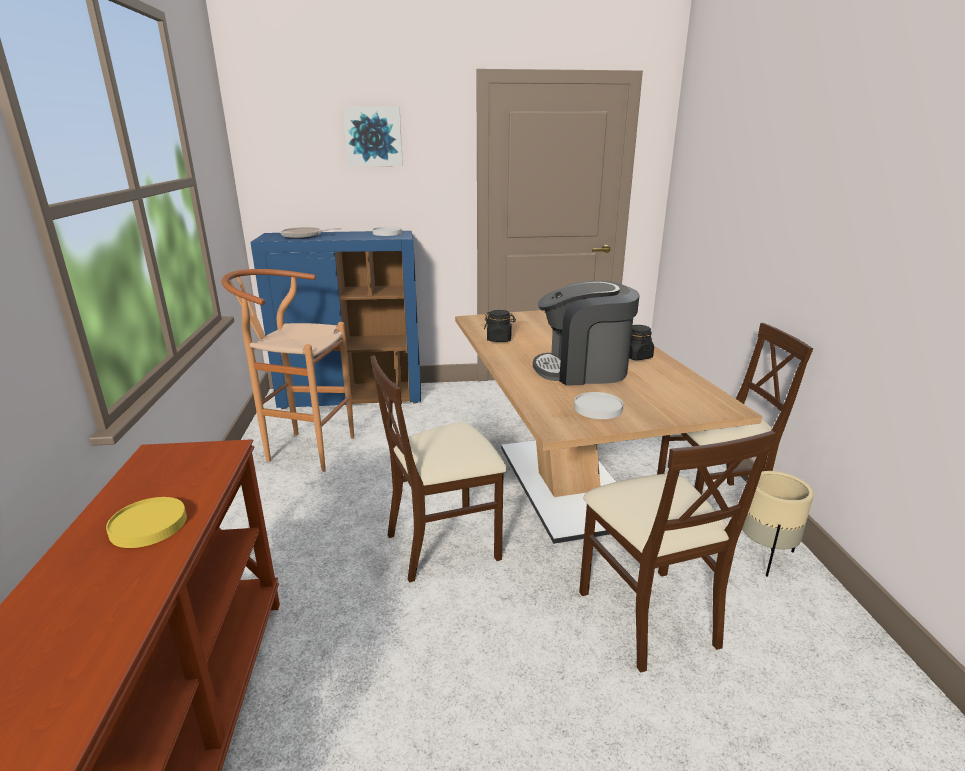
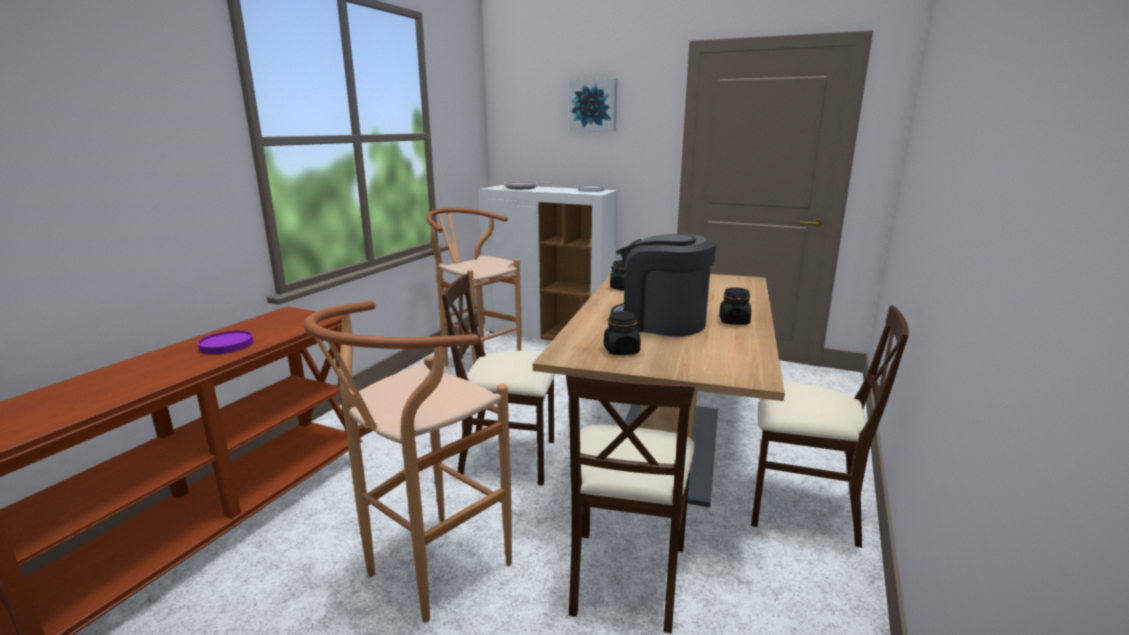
camera: 30 degrees right, 5 degrees down
(149, 525) = (227, 345): yellow plate -> purple plate
(353, 397) = (550, 335): blue cabinet -> white cabinet
(485, 698) = (427, 575): none -> brown stool
(597, 408) = (621, 350): white plate -> black jar
(765, 555) = (818, 577): beige planter -> none

